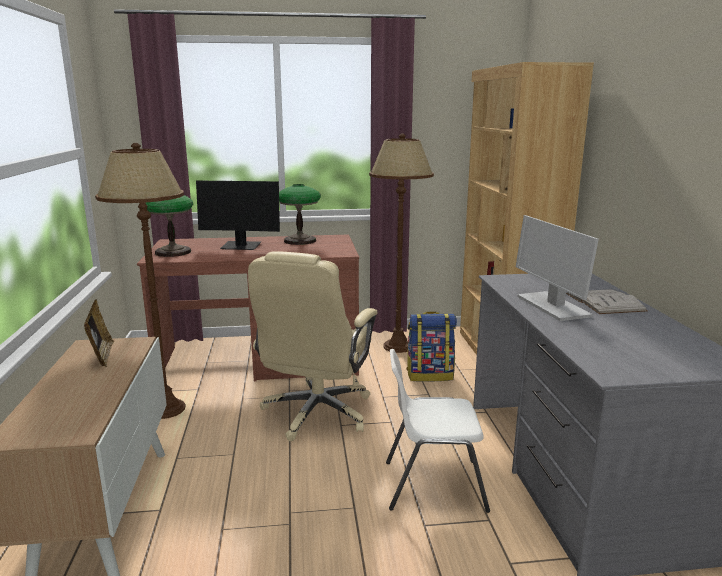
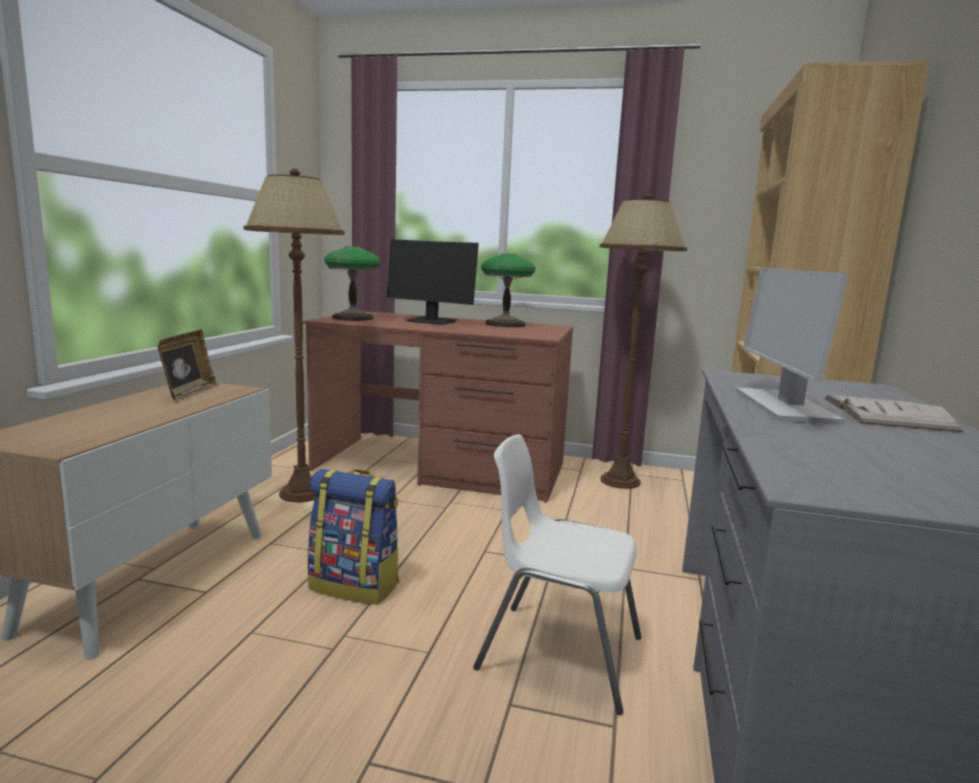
camera: 20 degrees right, 5 degrees down
(316, 413) = (464, 532): beige office chair -> none
(430, 375) = (644, 519): backpack -> backpack (355, 586)

